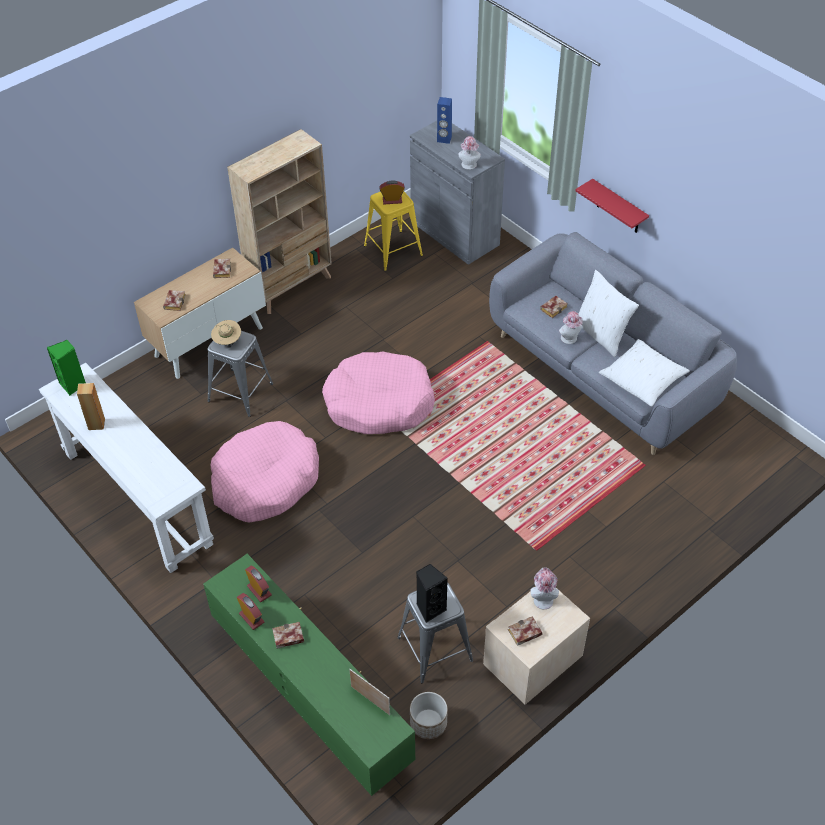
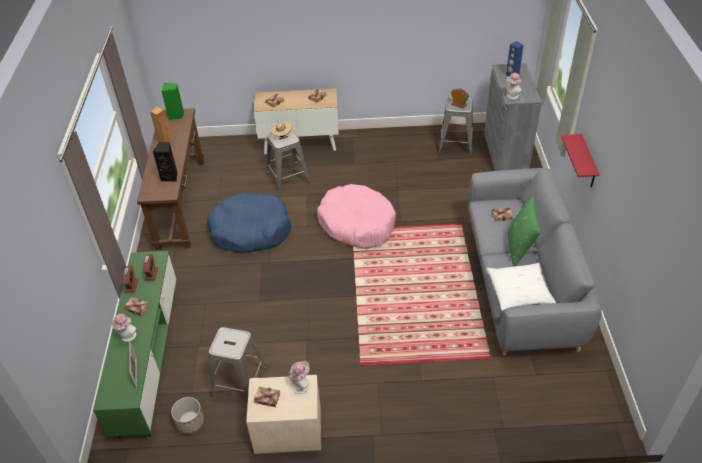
camera: 40 degrees right, 5 degrees down
(137, 498) = (181, 202): white console table -> brown console table
(265, 481) = (250, 231): pink dog bed -> blue dog bed
(291, 287) = (374, 136): beige bookcase -> none
(393, 250) = (455, 144): yellow stool -> grey stool
(430, 608) = (223, 343): black speaker -> black speaker (170, 177)
(570, 339) = (493, 240): hat -> hat (127, 337)
(601, 334) = (519, 248): white pillow -> green pillow

